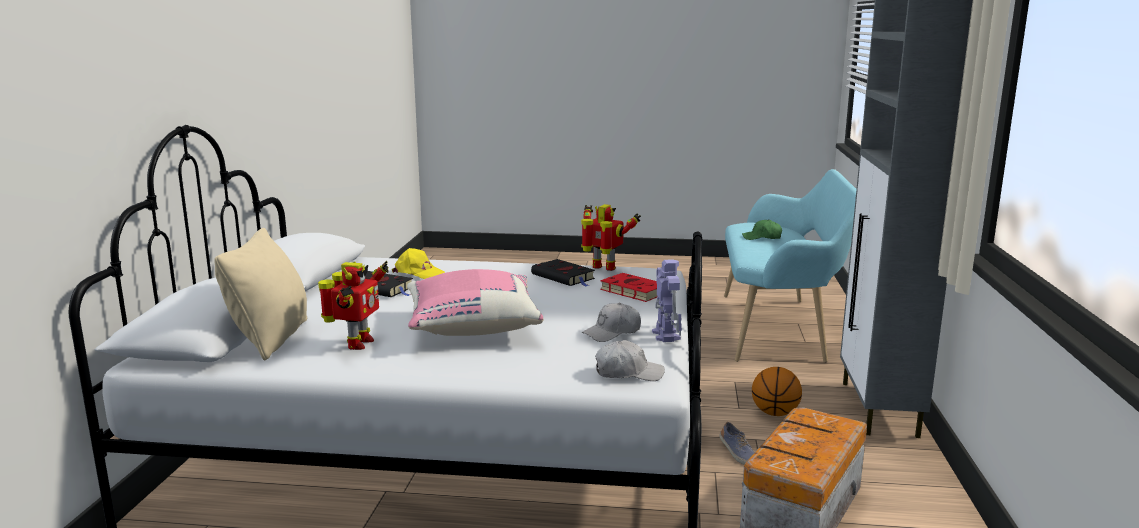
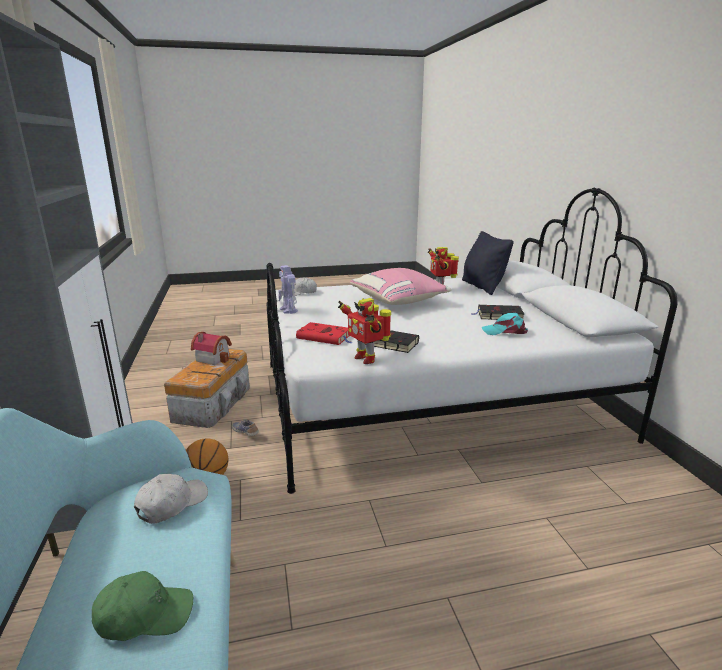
camera: 160 degrees right, 5 degrees up
(271, 339) = (483, 287): beige pillow -> black pillow
(418, 273) = (505, 331): yellow cap -> turquoise cap
(604, 268) = (366, 358): toy robot -> toy robot turned 45 degrees clockwise
(612, 332) = (320, 308): white cap -> white cap (172, 504)
(804, 453) = (213, 358): none -> toy house

